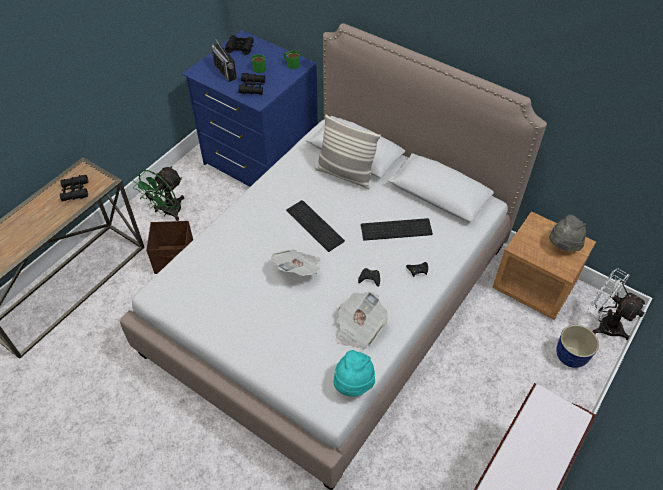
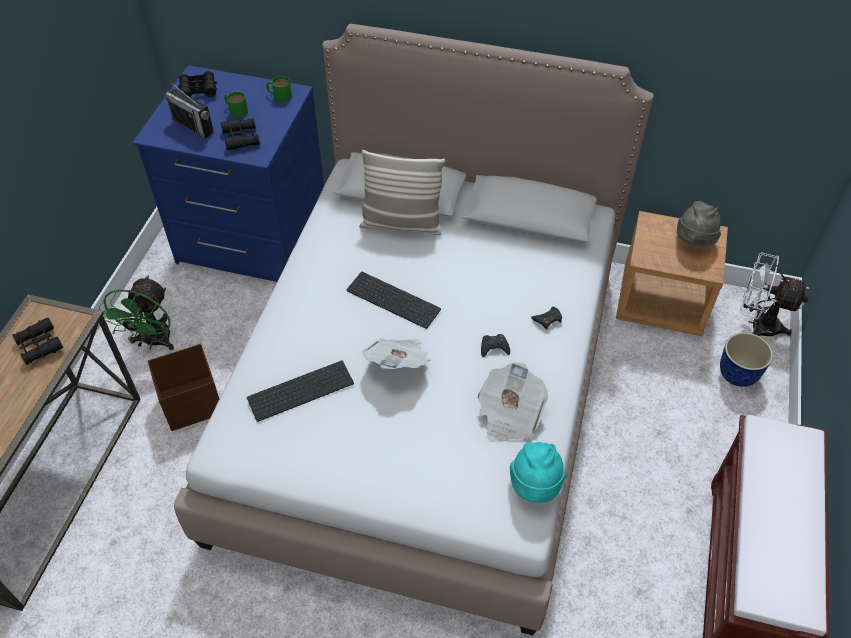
camera: 20 degrees left, 0 degrees up
(396, 228) = (498, 275): keyboard -> keyboard (301, 389)

